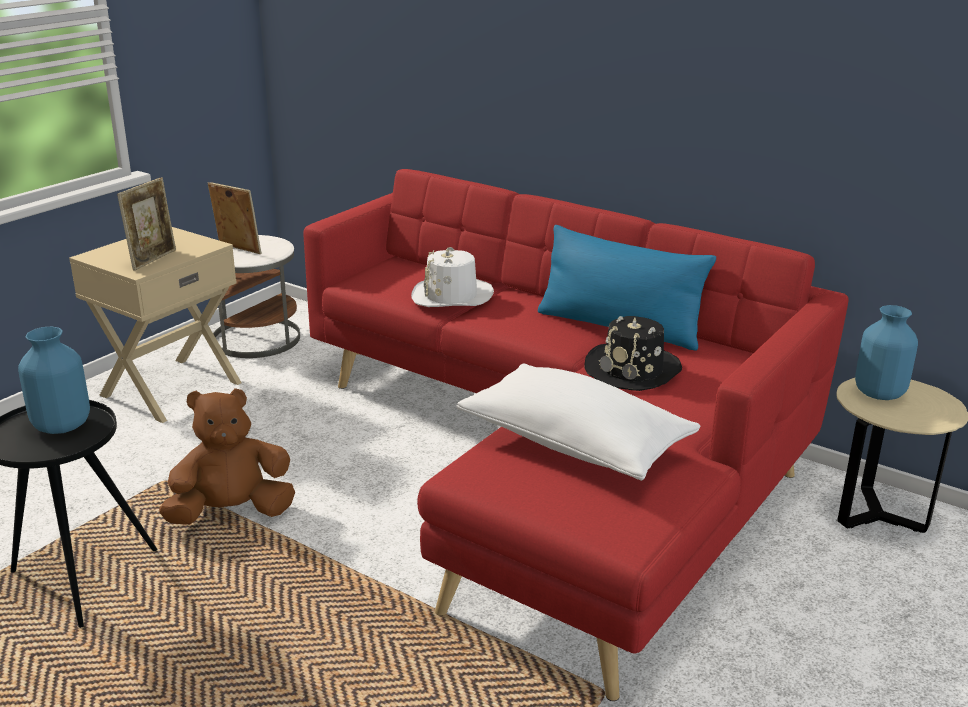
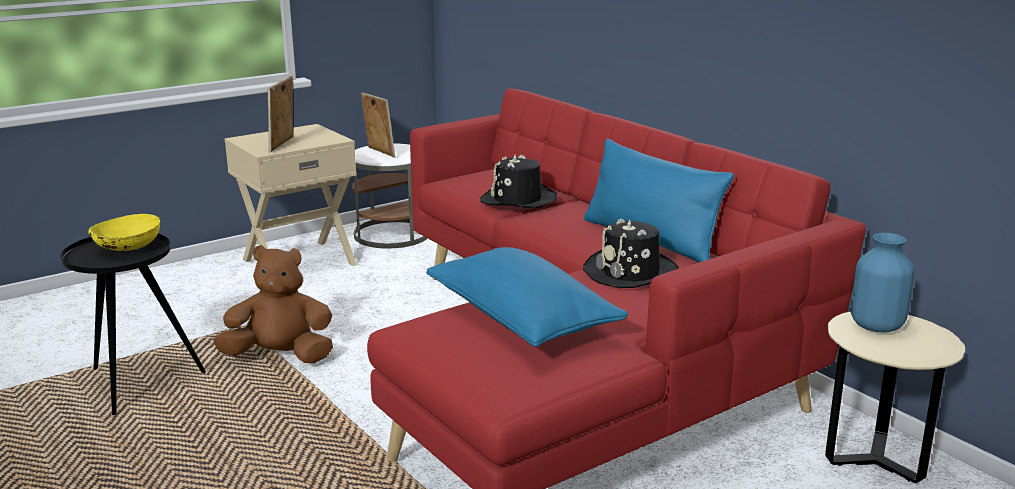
camera: 20 degrees right, 5 degrees down
(61, 426) = (128, 249): blue vase -> yellow bowl
(153, 259) = (283, 145): picture frame -> picture frame turned 150 degrees clockwise
(452, 296) = (518, 200): white hat -> black hat
(575, 444) = (521, 320): white pillow -> blue pillow

